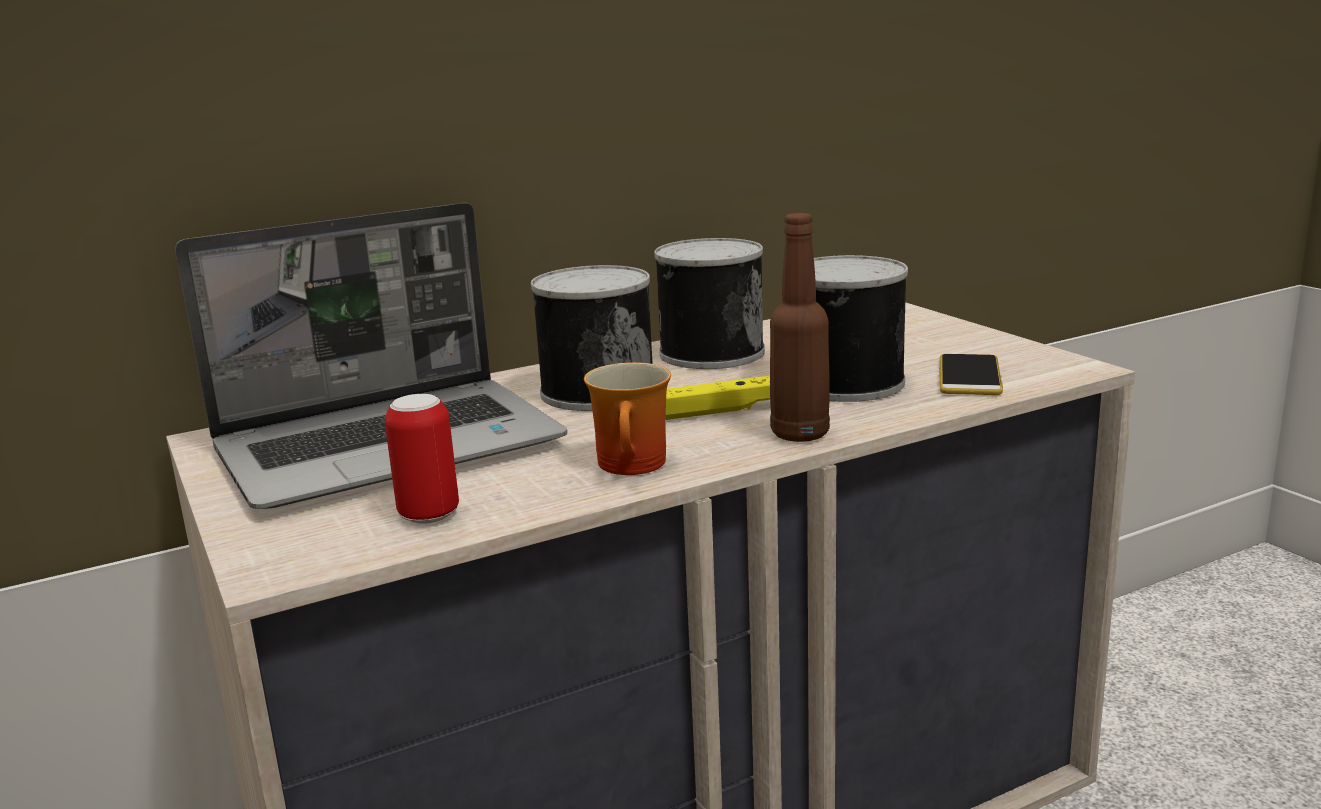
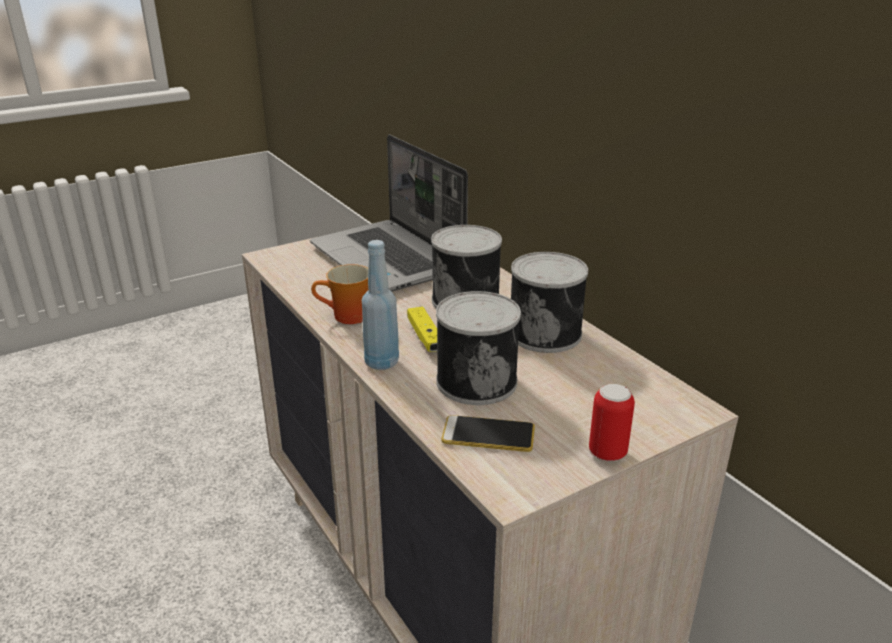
camera: 85 degrees right, 10 degrees up
(429, 514) = (305, 276): can -> can (607, 453)
(799, 434) = (381, 362): brown bottle -> blue bottle

